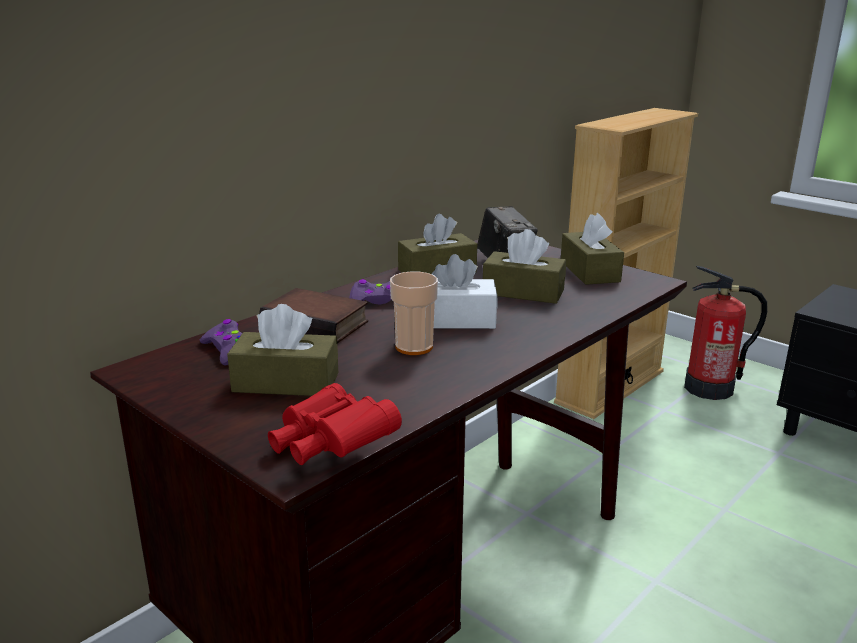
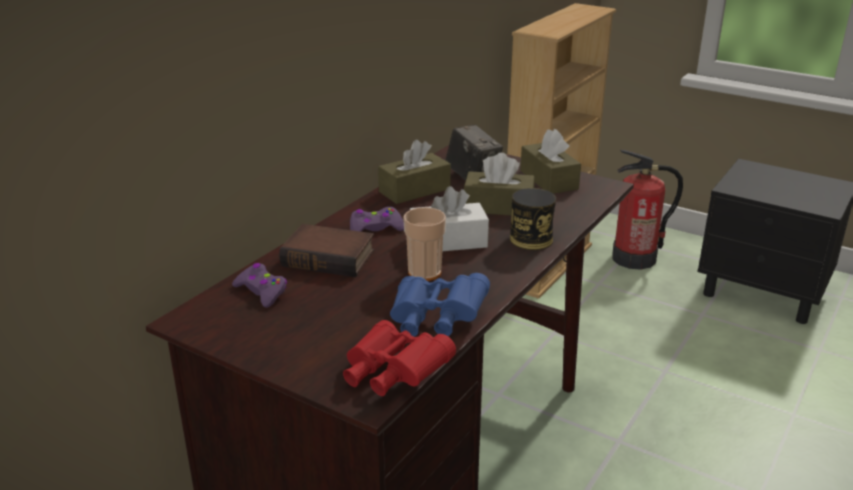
camera: 10 degrees left, 5 degrees up
(286, 382) = (328, 319): brown tissue box -> none
(405, 395) = (435, 321): none -> blue binoculars
(548, 325) = (531, 239): none -> can

